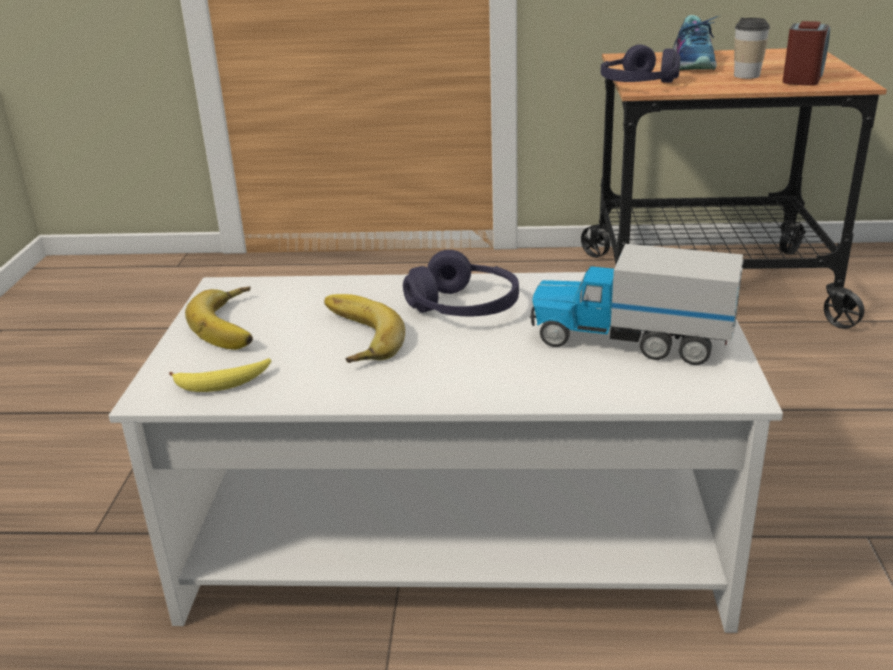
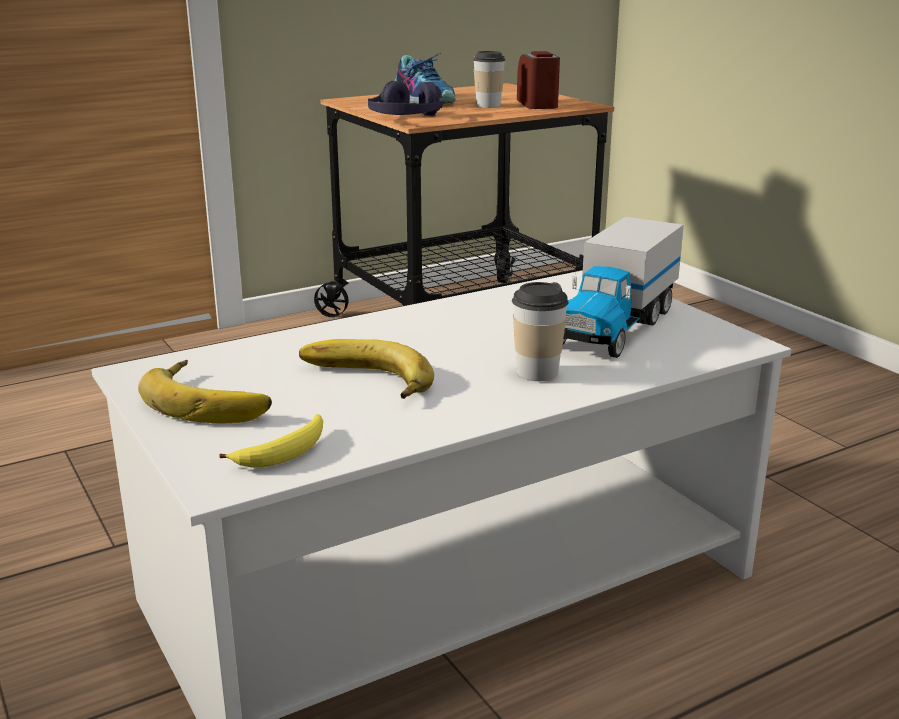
camera: 35 degrees left, 5 degrees down
(464, 307) = (434, 334): purple headphones -> none
(495, 368) = (537, 372): none -> cup
(629, 340) = (614, 327): toy truck -> toy truck turned 45 degrees counterclockwise

